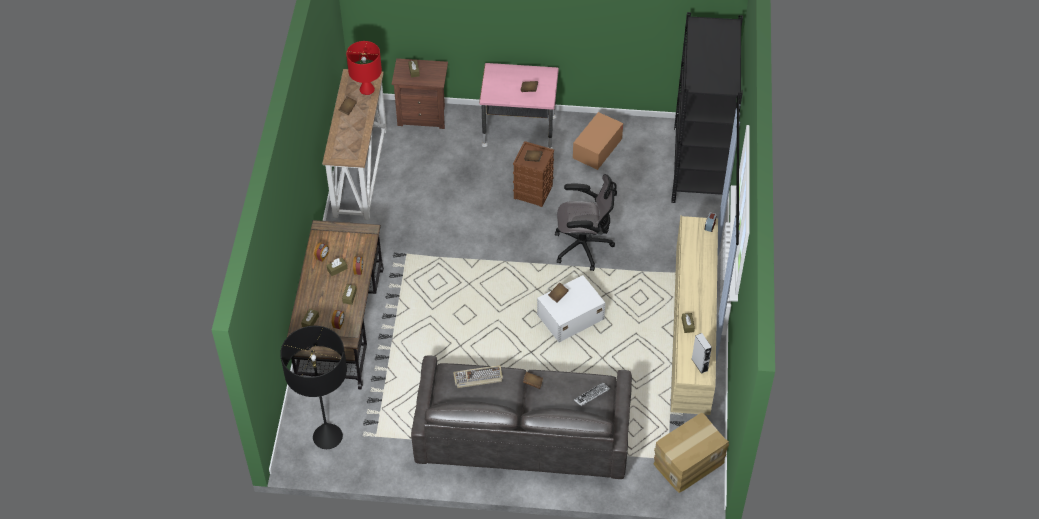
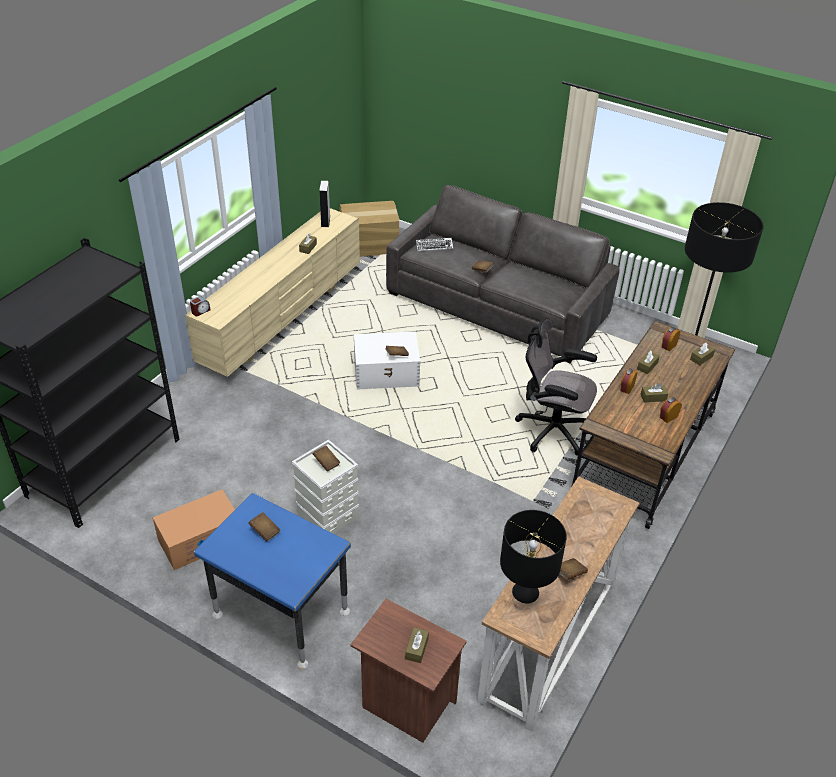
camera: 155 degrees left, 10 degrees down
(367, 90) = (525, 594): red table lamp -> black table lamp
(478, 378) = (533, 288): keyboard -> none
(519, 130) = (280, 613): pink desk -> blue desk
(533, 192) = (327, 515): brown storage box -> grey storage box
(583, 246) = (319, 431): office chair -> office chair (553, 431)

